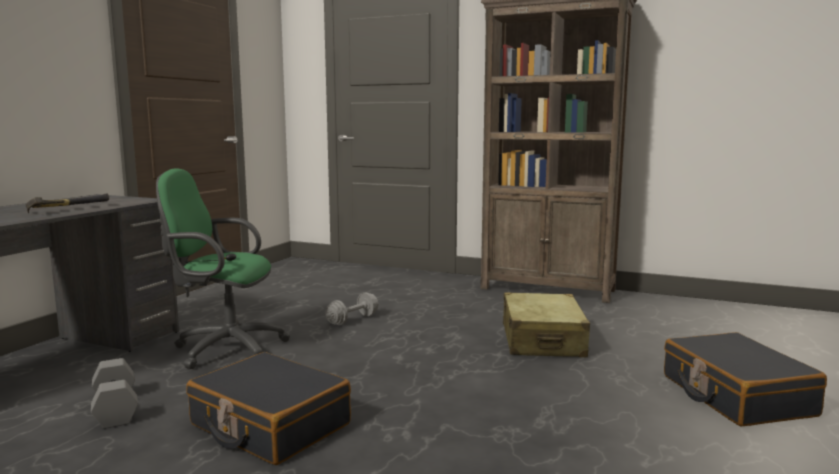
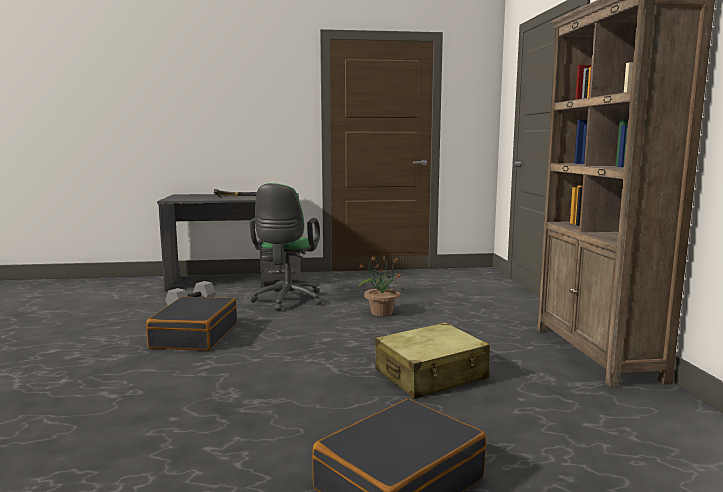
camera: 60 degrees right, 0 degrees up
(224, 349) = (287, 301): green office chair -> green office chair turned 150 degrees counterclockwise
(352, 320) = (381, 312): grey dumbbell -> potted plant

